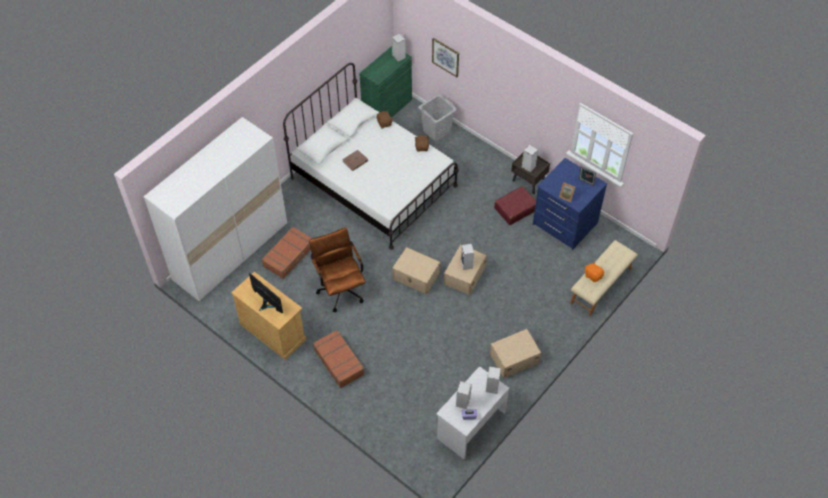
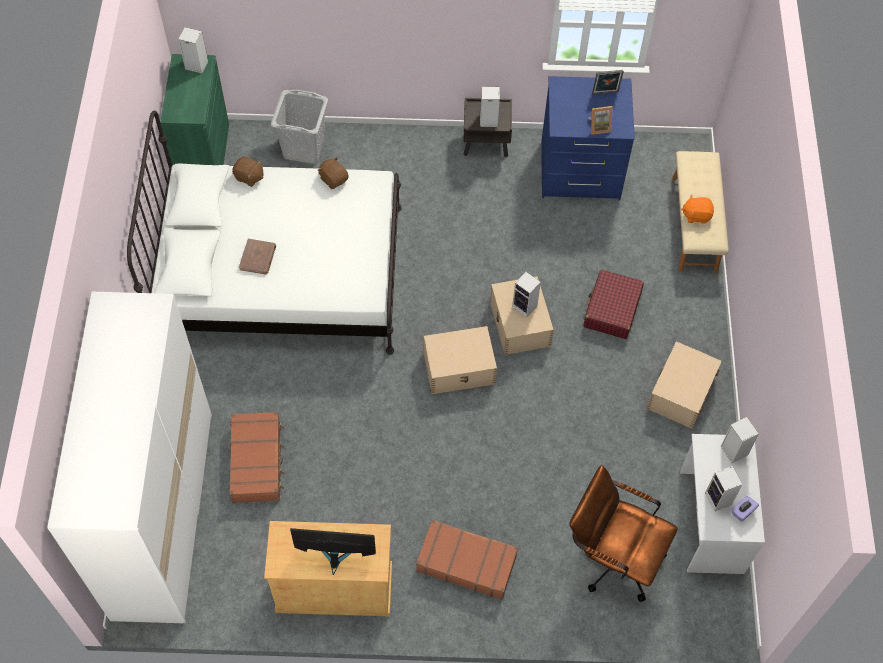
camera: 40 degrees left, 5 degrees up
(340, 287) = (371, 456): brown office chair -> brown office chair (612, 556)
(445, 57) = (282, 25): picture -> none
(515, 209) = (502, 191): red suitcase -> red suitcase (611, 310)

